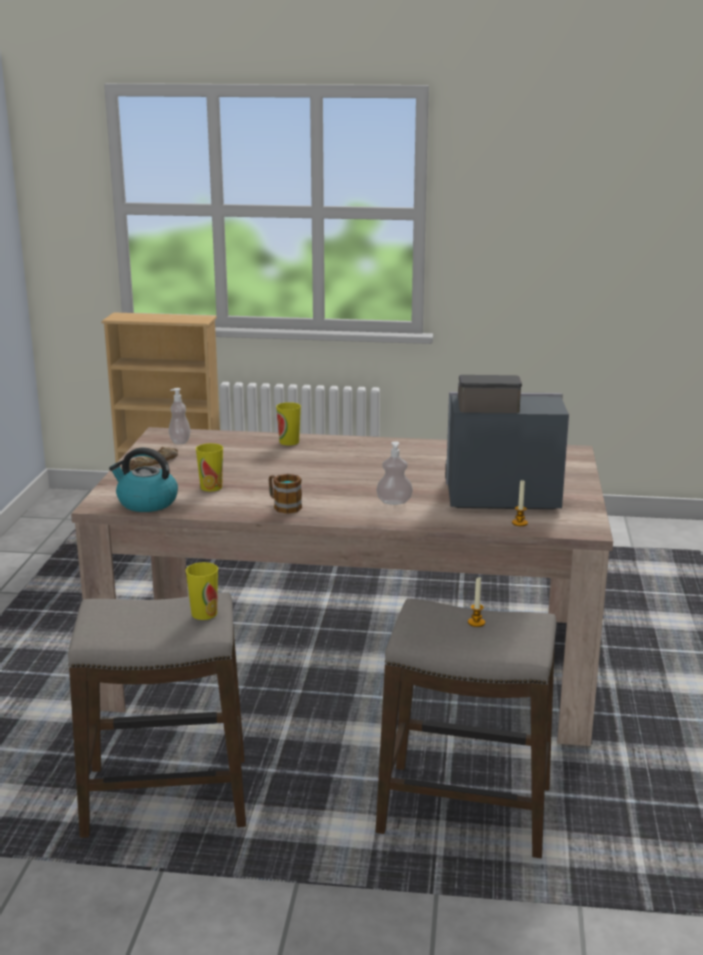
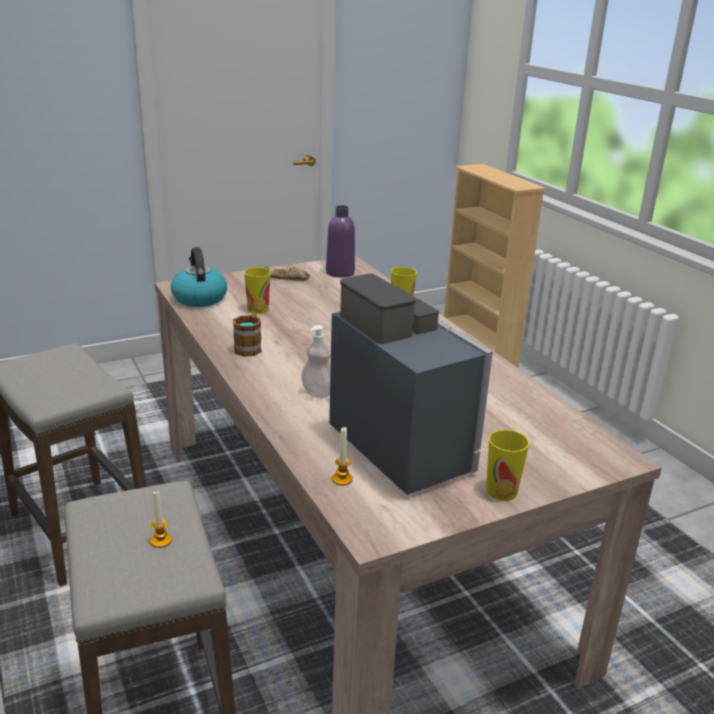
camera: 55 degrees right, 5 degrees up
(180, 441) = (340, 272): soap dispenser -> purple bottle
(204, 613) = (76, 393): cup -> cup (501, 491)

